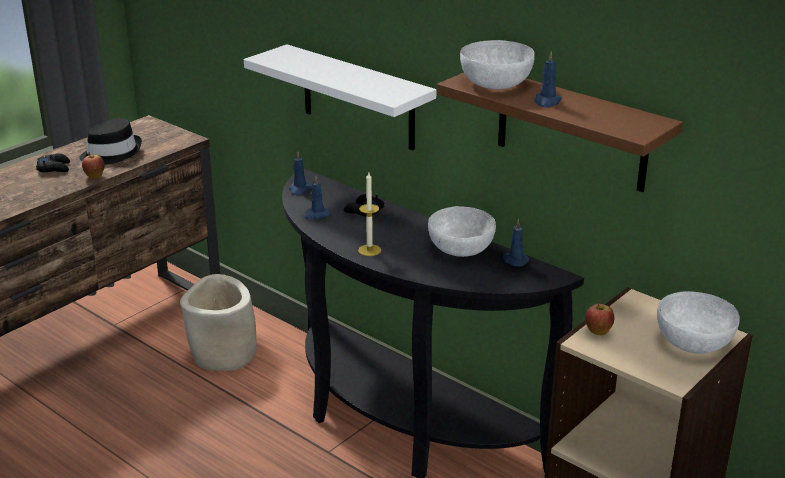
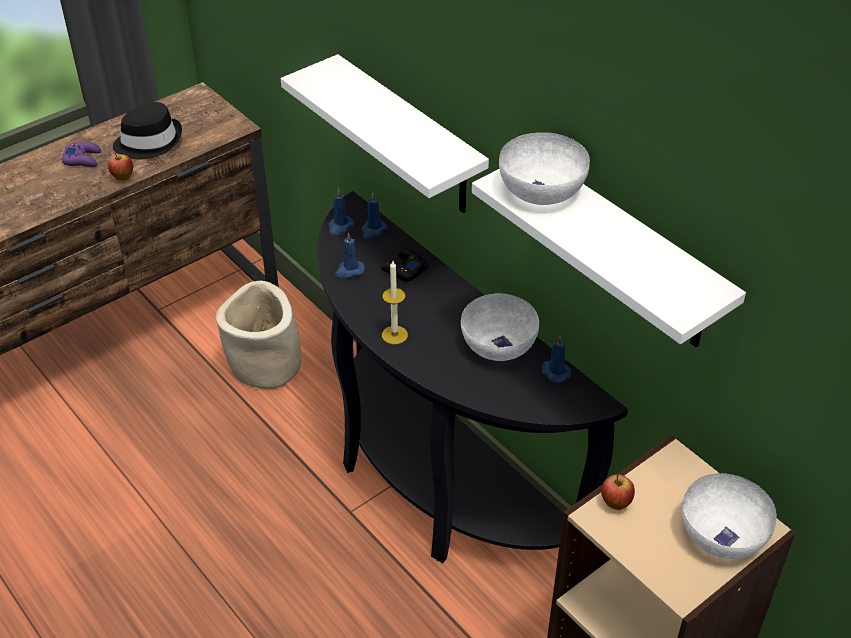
camera: 10 degrees right, 15 degrees up
(54, 168) = (83, 159): black game controller -> purple game controller
(547, 102) = (591, 234): blue candle -> blue candle (373, 231)
(571, 129) = (627, 254): brown shelf -> white shelf

